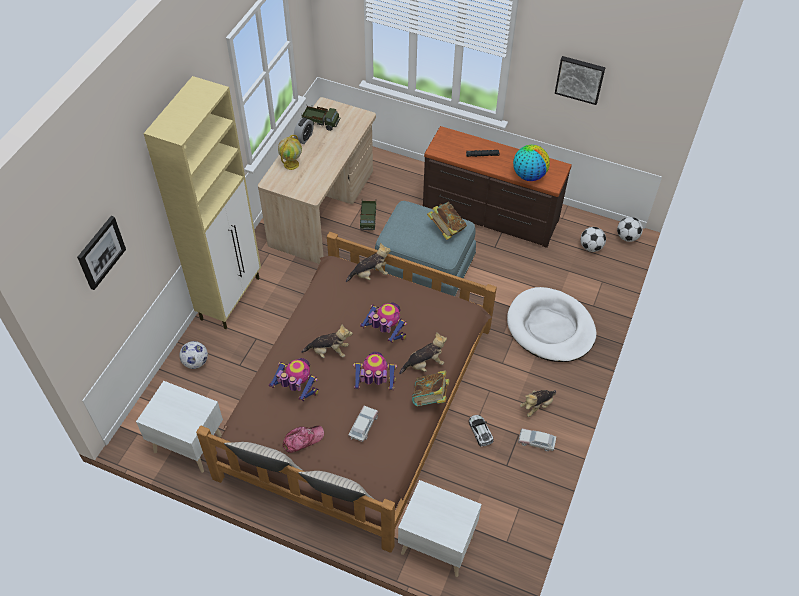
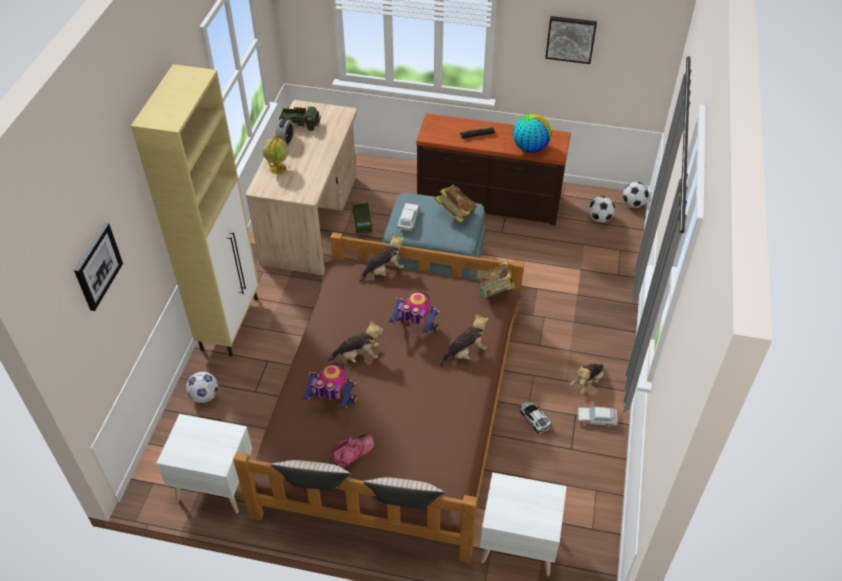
camera: 10 degrees left, 5 degrees down
(363, 426) = (415, 427): toy car -> toy car (408, 220)
(374, 385) = (417, 383): toy robot -> none
(430, 398) = (480, 386): book -> book (495, 291)
(550, 327) = (580, 302): white dog bed -> none

